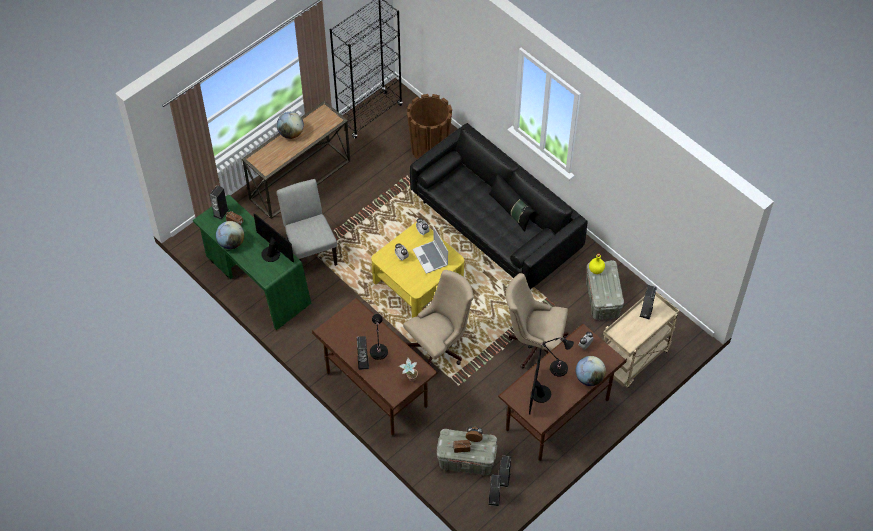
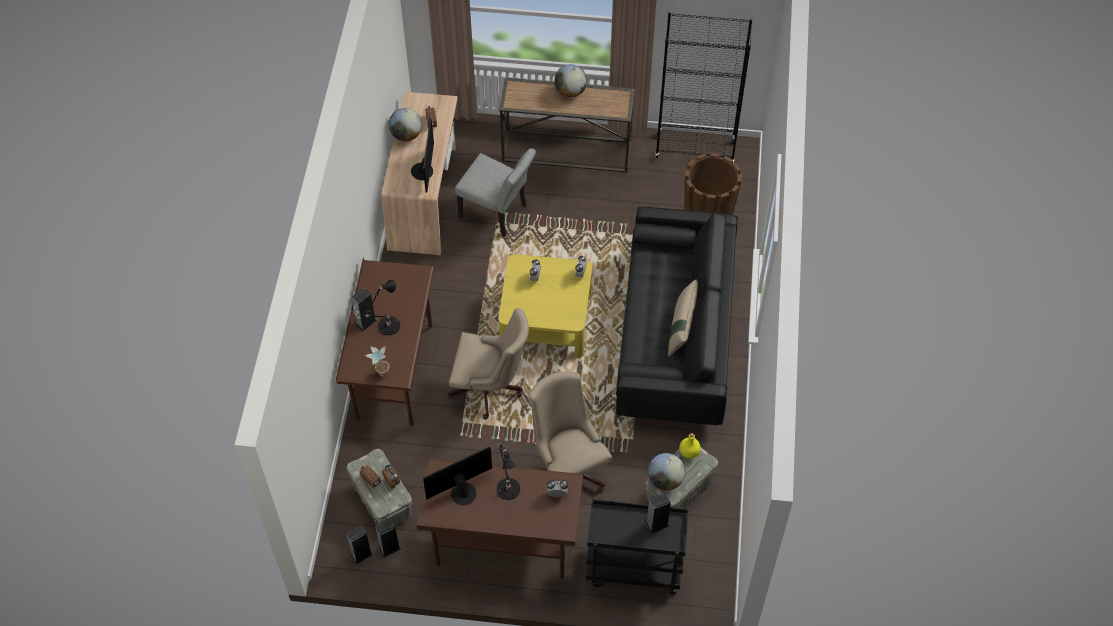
camera: 50 degrees right, 0 degrees up
(221, 212) = (431, 105): speaker -> none
(256, 281) = (425, 198): green desk -> beige desk
(310, 250) = (497, 213): grey chair -> grey chair turned 90 degrees clockwise
(431, 258) = (557, 301): laptop -> none
(510, 210) = (681, 328): black pillow -> beige pillow
(589, 378) = (521, 524): globe -> globe (665, 480)
(633, 360) = (633, 569): beige cart -> black cart

